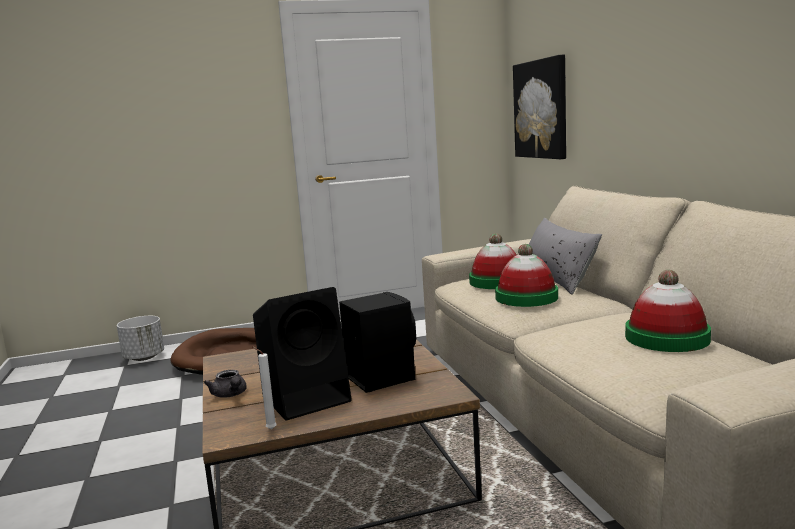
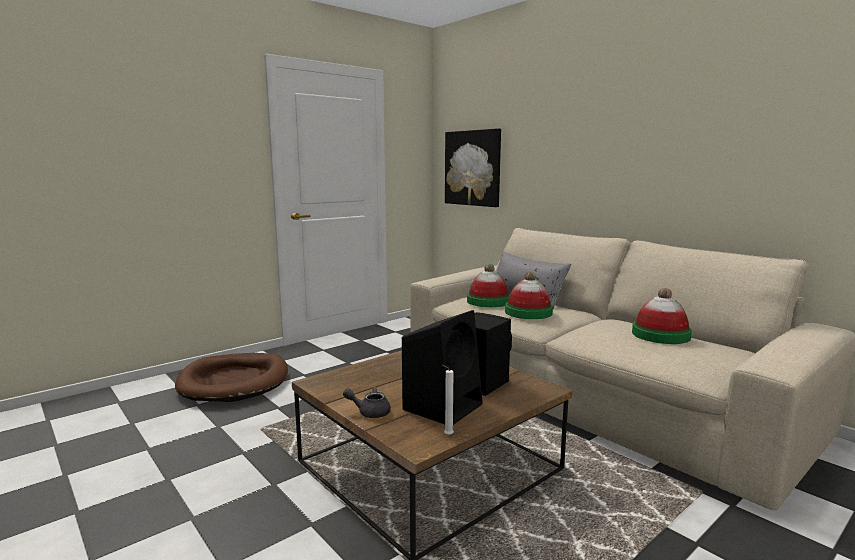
camera: 25 degrees left, 0 degrees up
(144, 357) = (133, 392): white planter -> none
(230, 395) = (370, 412): grey teapot -> grey teapot turned 150 degrees clockwise

